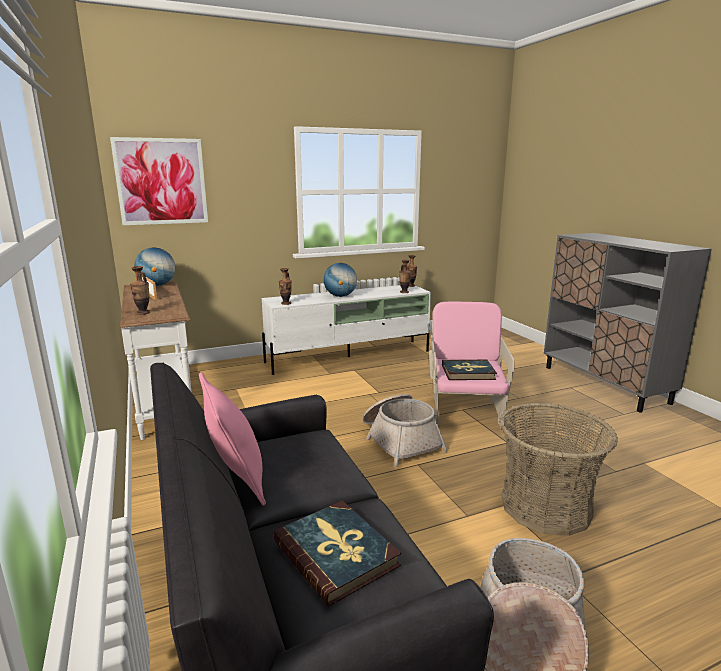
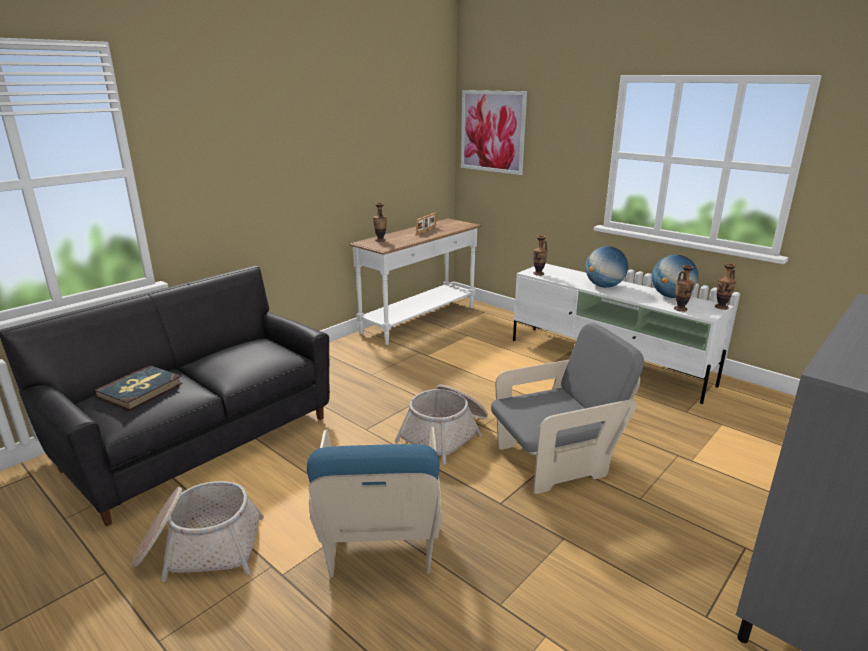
camera: 65 degrees right, 5 degrees up
(157, 285) = (459, 224): globe -> globe (671, 296)
(236, 478) = (219, 347): pink pillow -> none
(465, 409) = (555, 460): pink armchair -> grey armchair
(468, 372) = (538, 411): book -> none
(546, 506) = (381, 545): basket -> blue armchair

